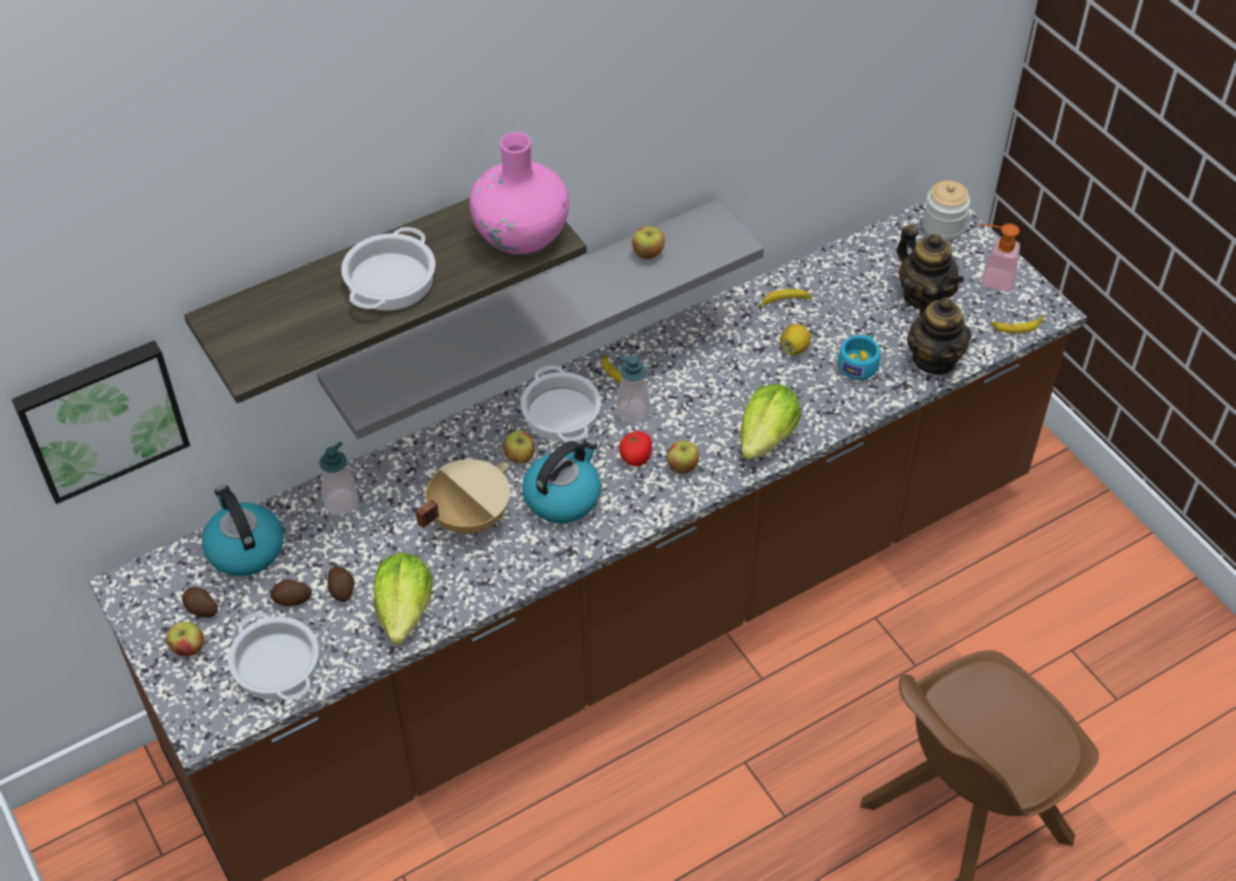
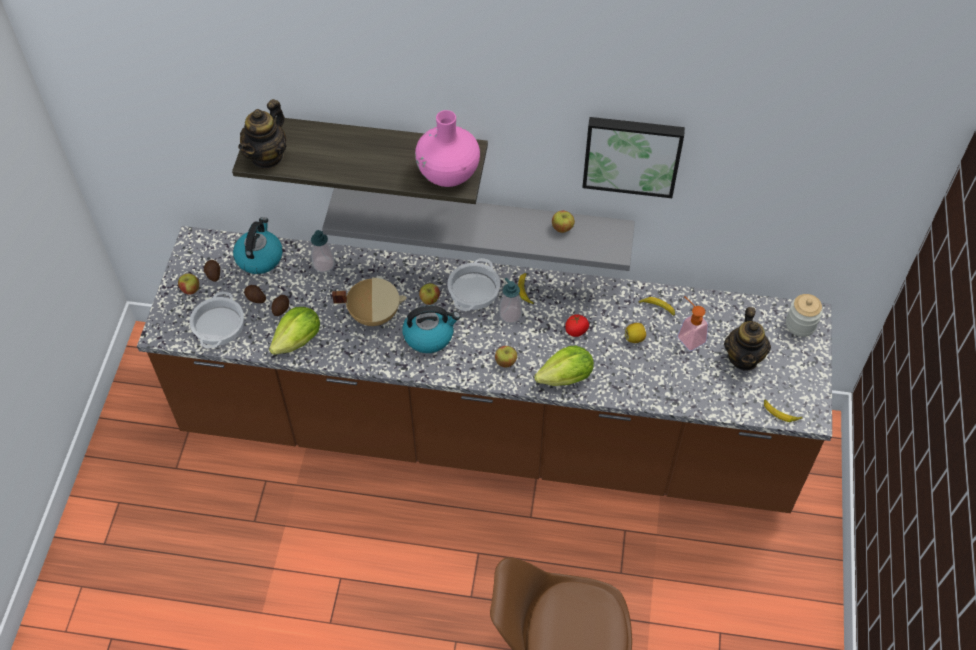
camera: 40 degrees right, 5 degrees up
(101, 417) = (199, 144): picture -> picture (632, 154)
(389, 279) = (360, 156): cooking pot -> none
(636, 457) = (487, 340): tomato -> tomato (576, 331)
(859, 363) = (663, 371): turquoise cup -> none
(934, 359) = (709, 398): teapot -> teapot (267, 156)
(991, 279) = (796, 374): soap dispenser -> soap dispenser (688, 336)

